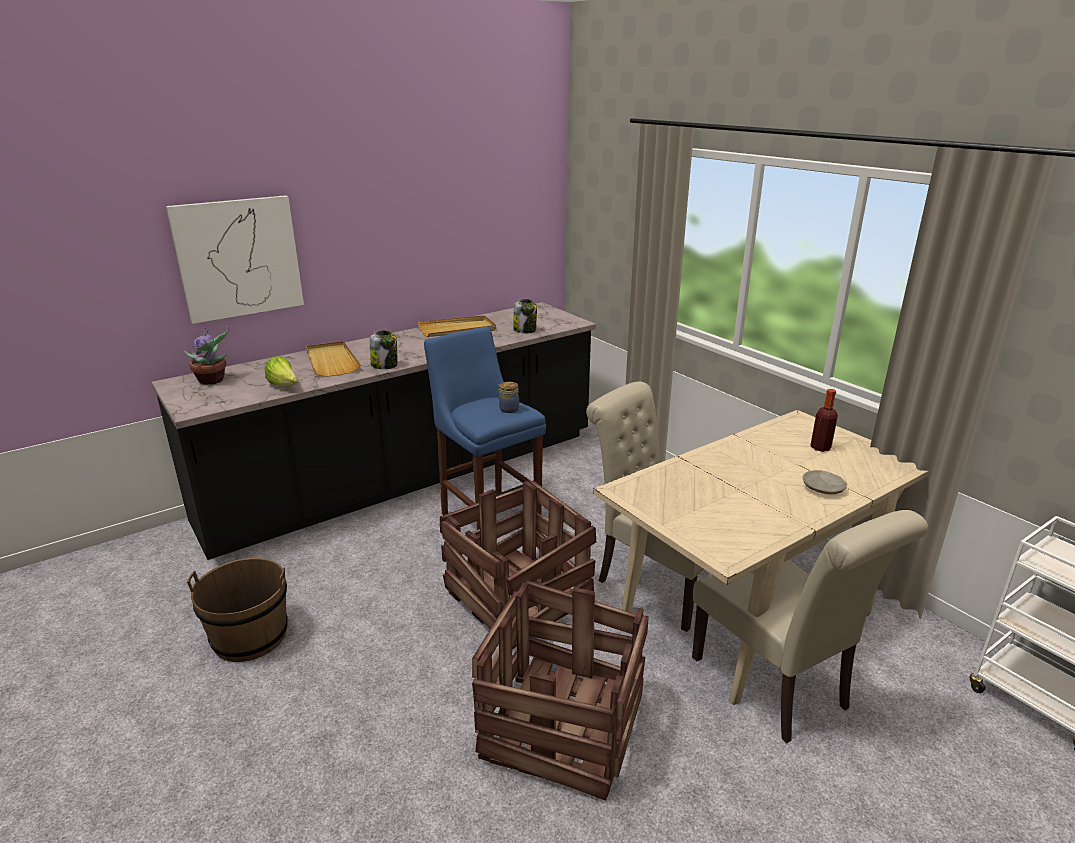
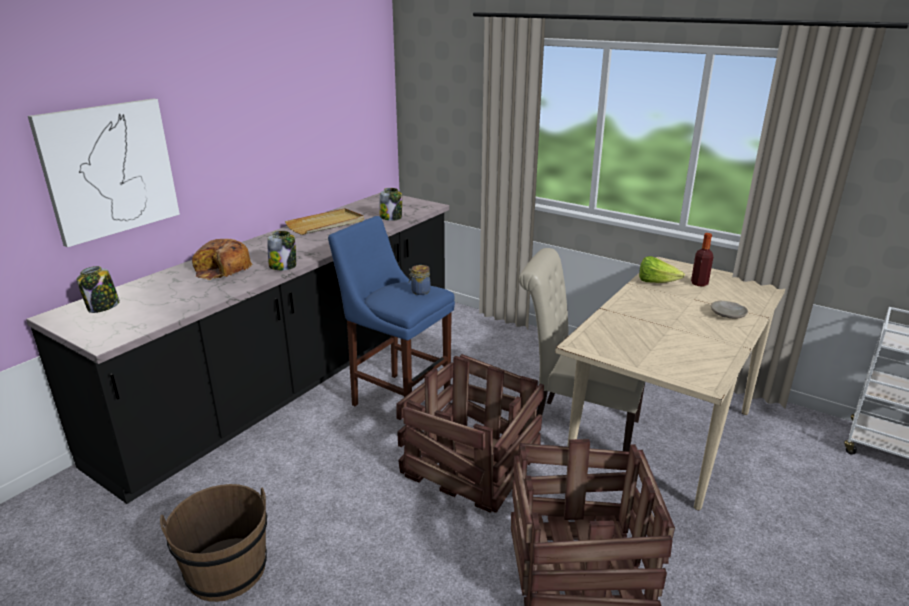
camera: 20 degrees left, 0 degrees up
(212, 380) = (103, 307): potted plant -> jar
(284, 386) = (192, 300): lettuce -> lettuce (656, 282)
(331, 361) = (223, 270): beige tray -> bread
(776, 687) = (720, 488): beige chair -> none

